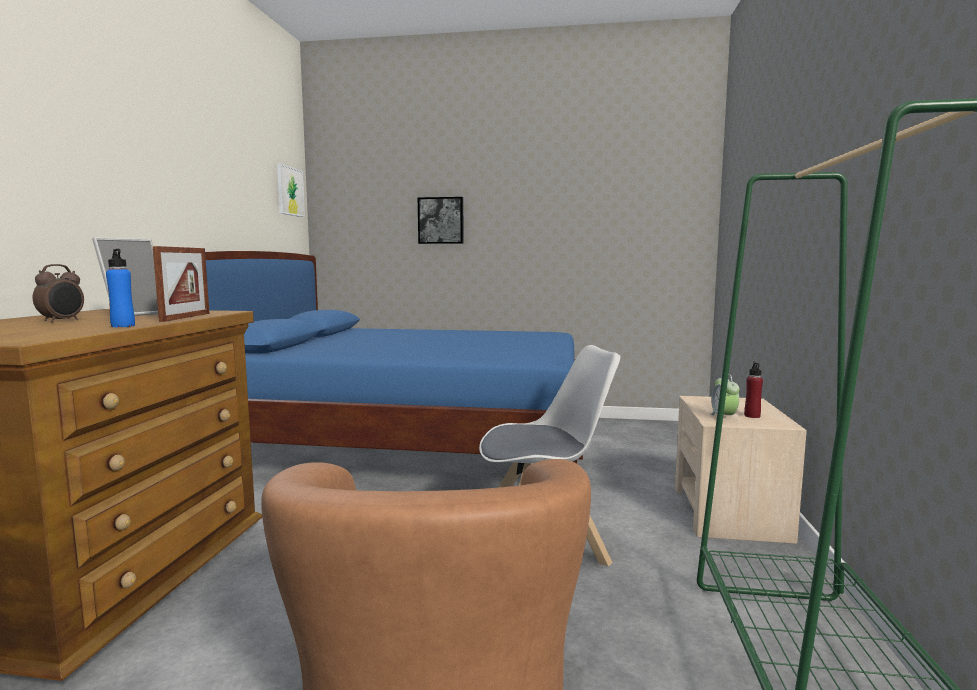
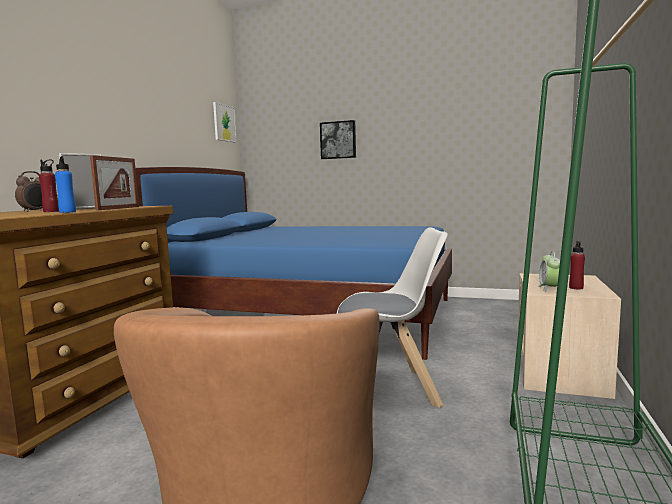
camera: 10 degrees right, 0 degrees up
(91, 323) = (51, 211): none -> red bottle

